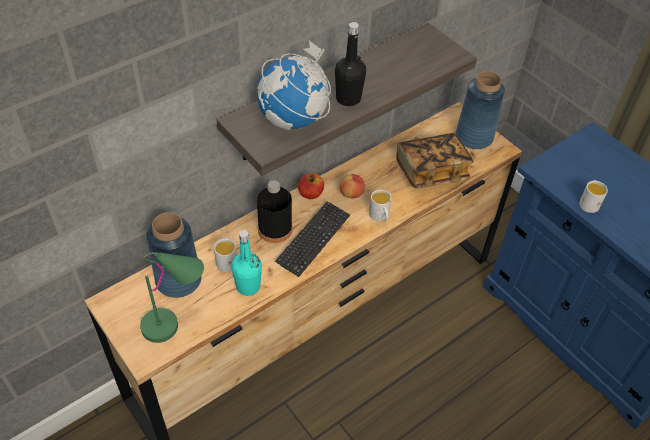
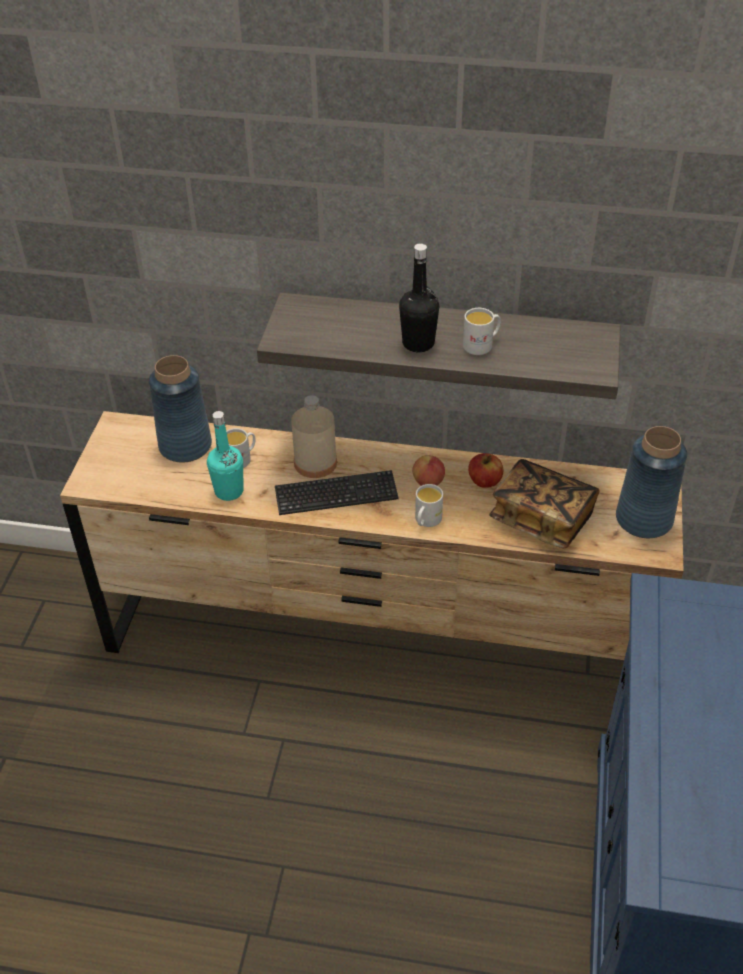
camera: 50 degrees right, 5 degrees down
(176, 322) = (141, 475): green table lamp -> none
(275, 229) = (315, 463): black bottle -> beige bottle
(294, 120) = (341, 331): globe -> none
(311, 193) = (390, 456): apple -> apple (484, 481)
(589, 202) = (661, 665): white mug -> white mug (482, 344)

